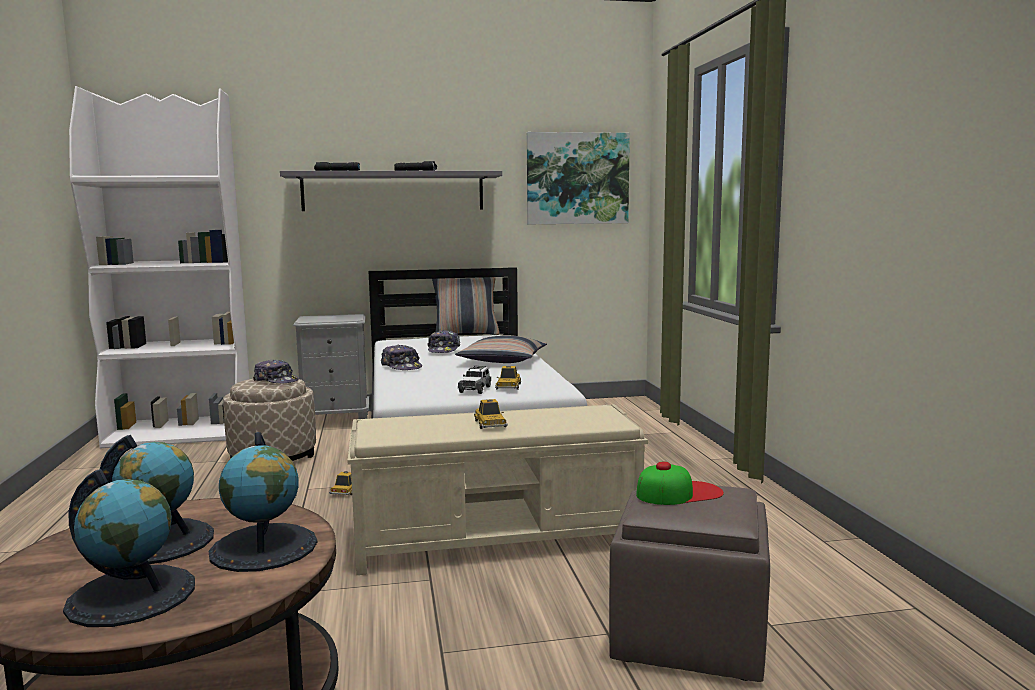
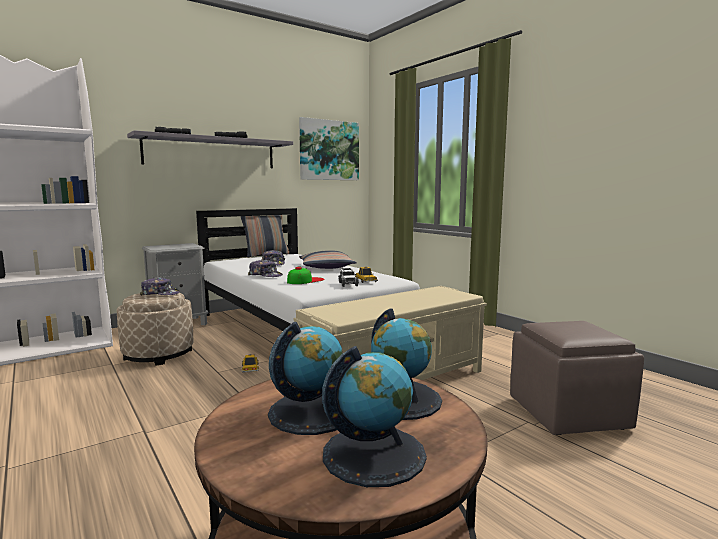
camera: 25 degrees left, 0 degrees up
(490, 424) = (396, 303): toy car -> none
(679, 493) = (564, 327): cap -> cap (305, 280)

